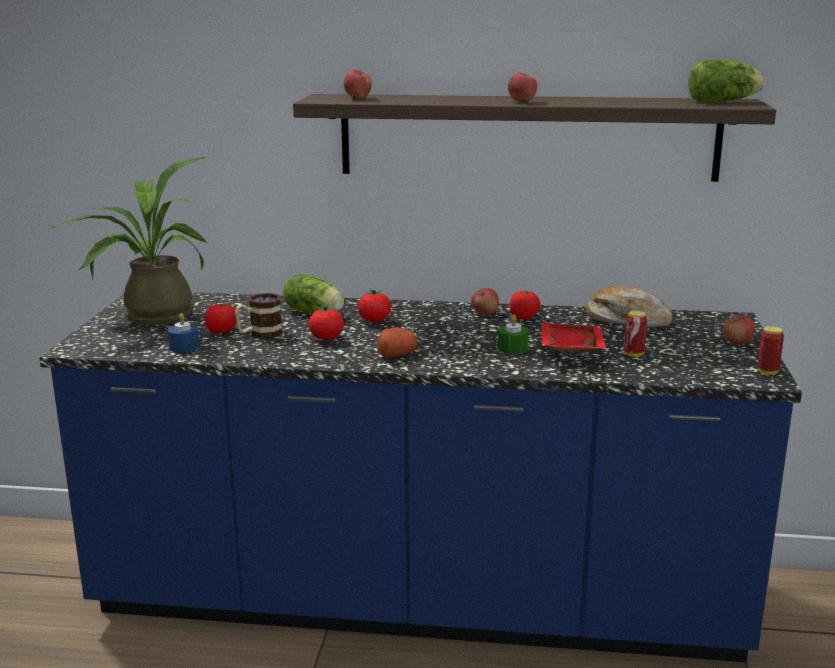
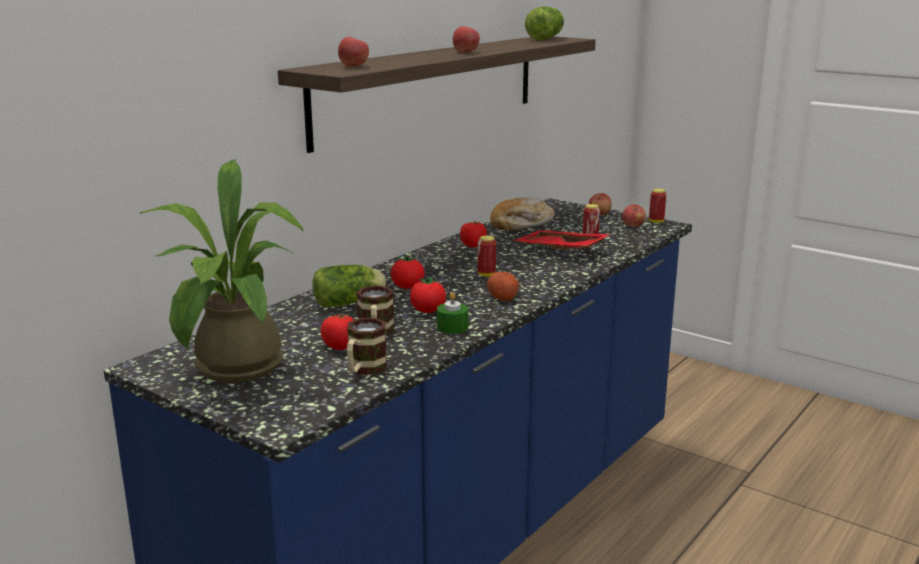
camera: 60 degrees left, 0 degrees up
(184, 347) = (364, 369): blue candle -> mug
(447, 338) = (486, 275): none -> can
(485, 314) = (447, 253): apple -> apple (633, 226)
(512, 348) = (536, 263): green candle -> green candle (452, 327)

